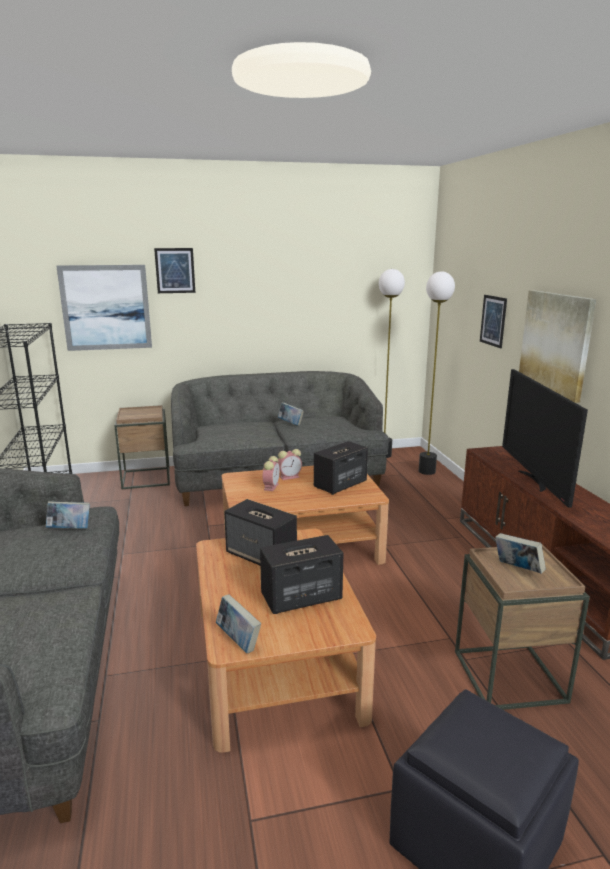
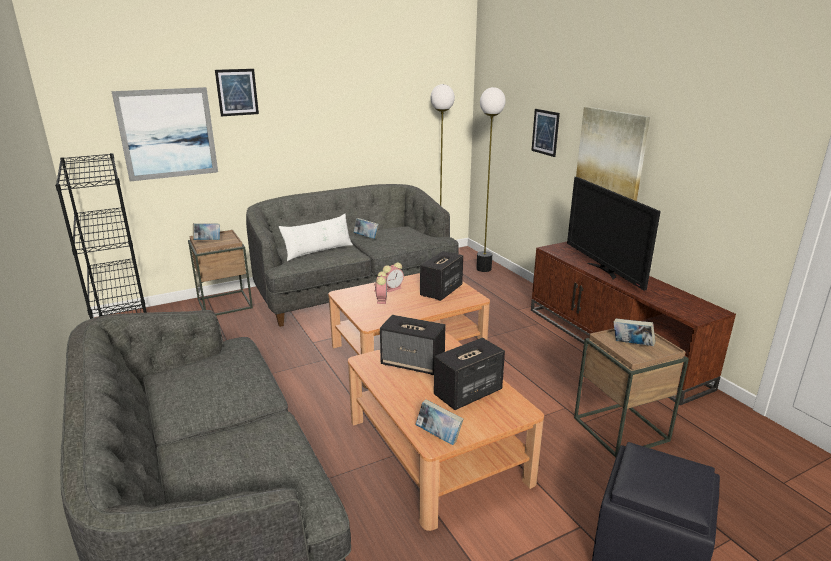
camera: 15 degrees left, 5 degrees up
(70, 529) = (226, 363): book -> book (207, 241)
(234, 433) = (318, 251): none -> white pillow

